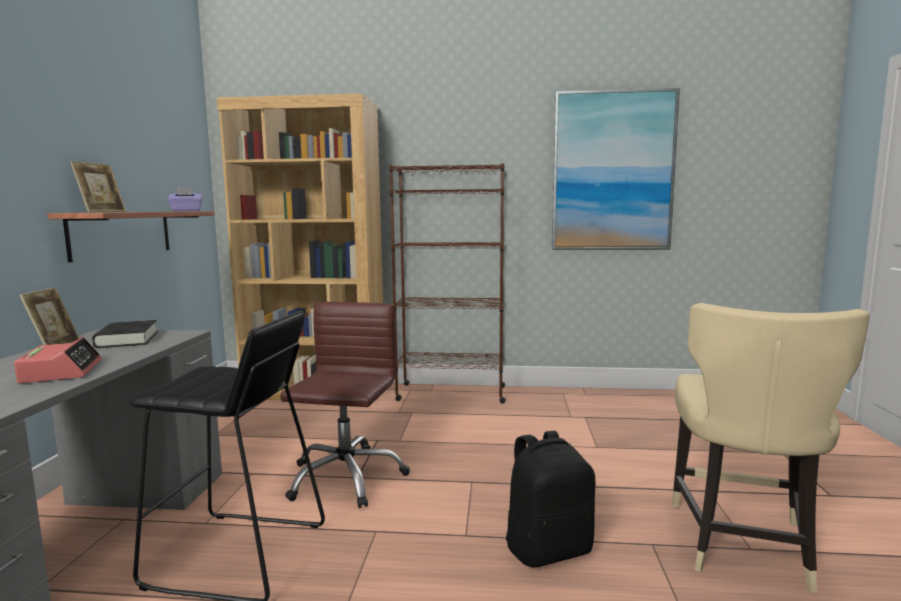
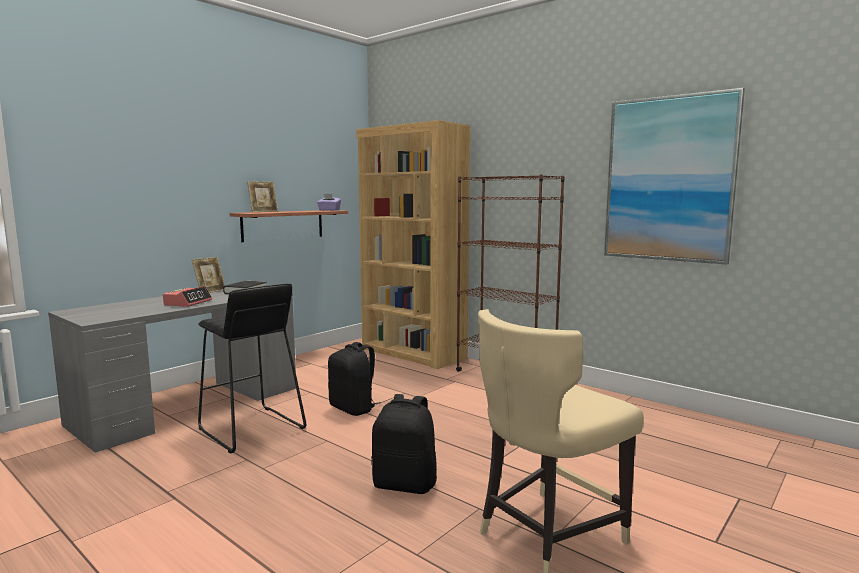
camera: 35 degrees right, 0 degrees up
(345, 477) = (353, 408): brown office chair -> black backpack

